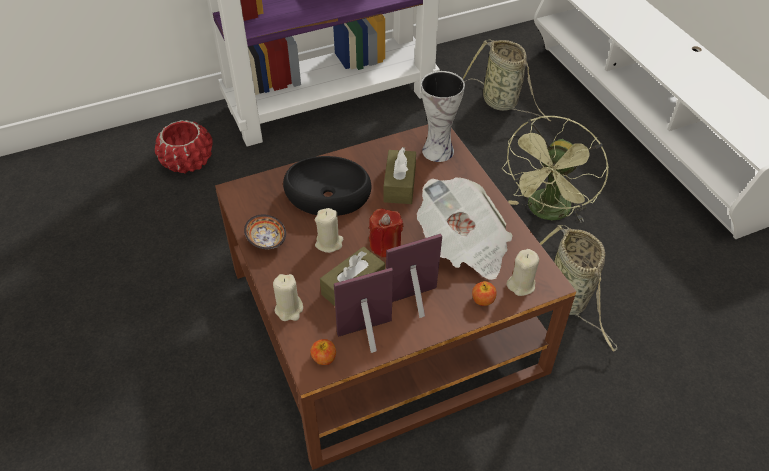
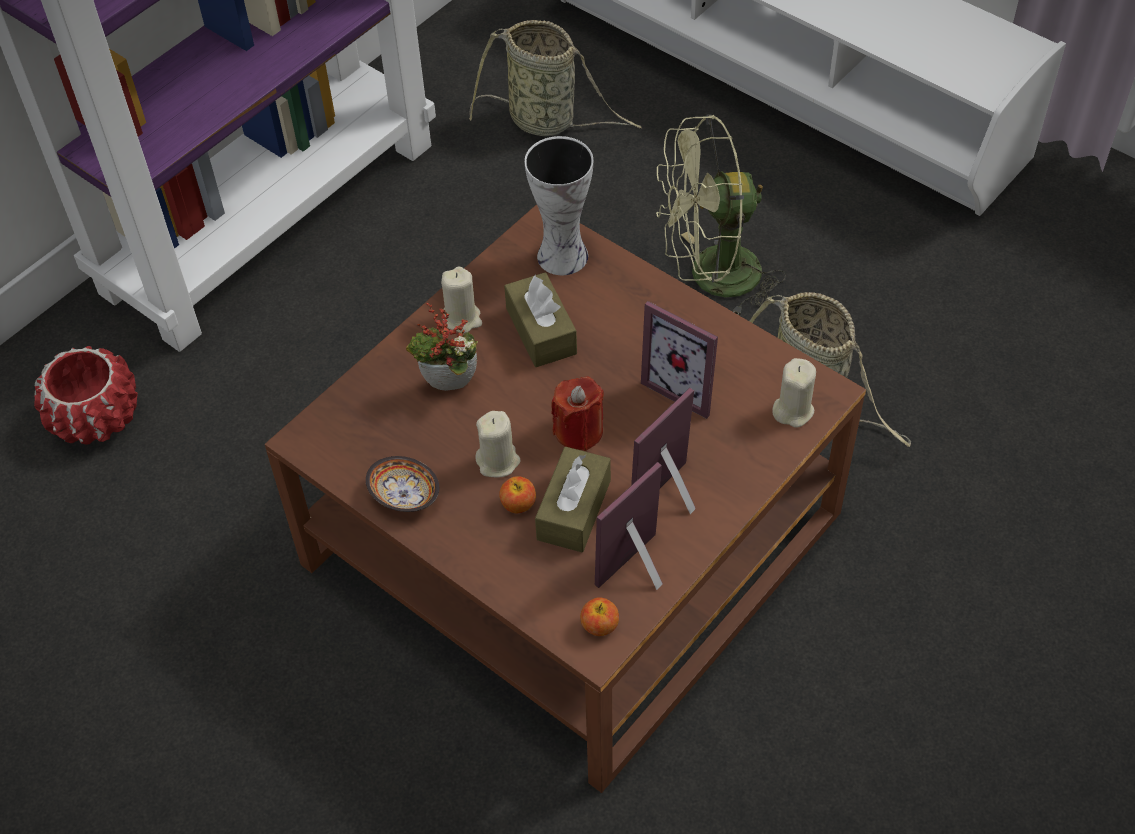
camera: 25 degrees left, 5 degrees up
(289, 309) = (507, 581): beige candle -> beige candle (462, 318)
(328, 195) = (448, 388): black bowl -> potted plant
(464, 245) = (686, 386): newspaper -> picture frame
(483, 300) = (756, 453): apple -> apple (518, 504)
(547, 213) = (710, 278): green fan -> green fan turned 75 degrees clockwise

